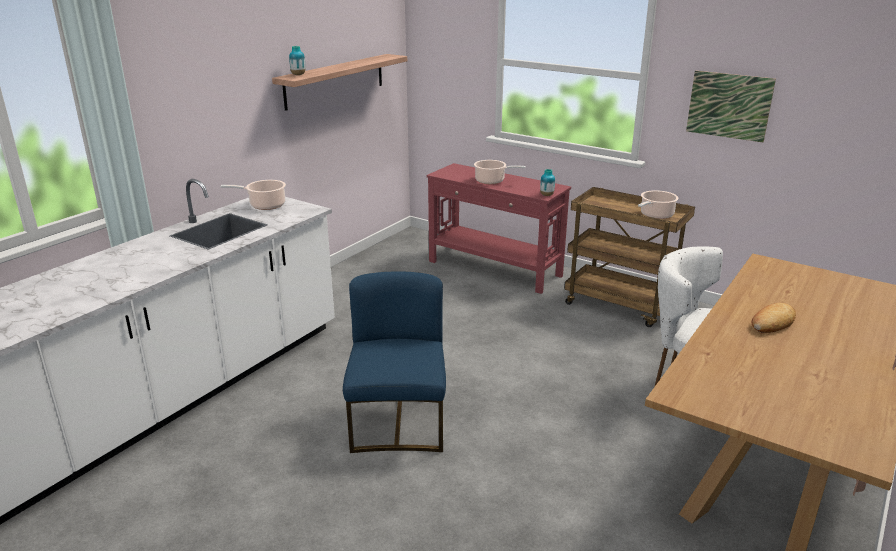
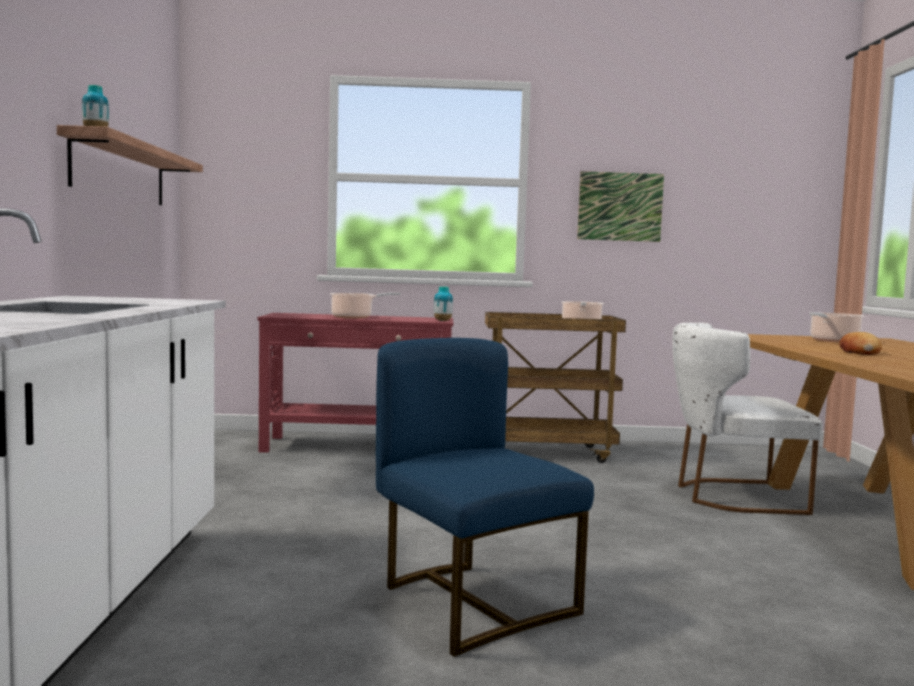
camera: 35 degrees left, 20 degrees down
(265, 205) = (98, 299): cooking pot -> cooking pot (832, 341)

